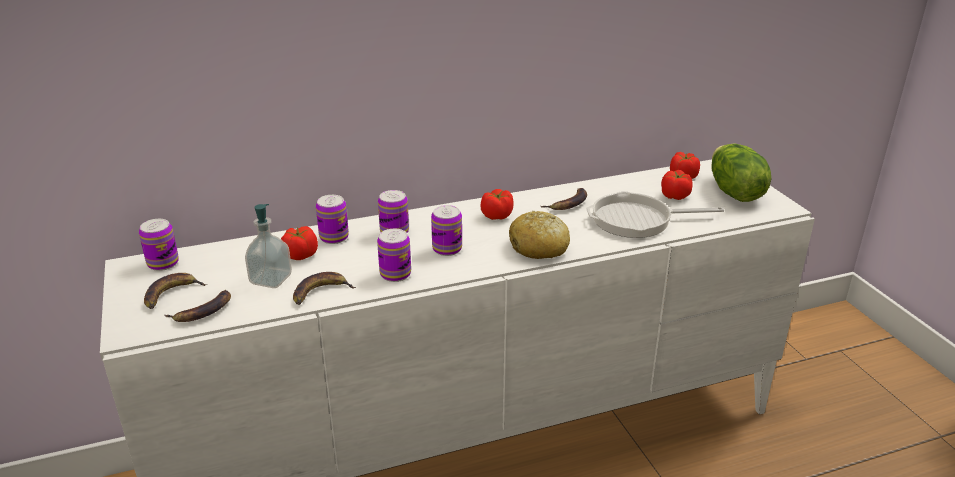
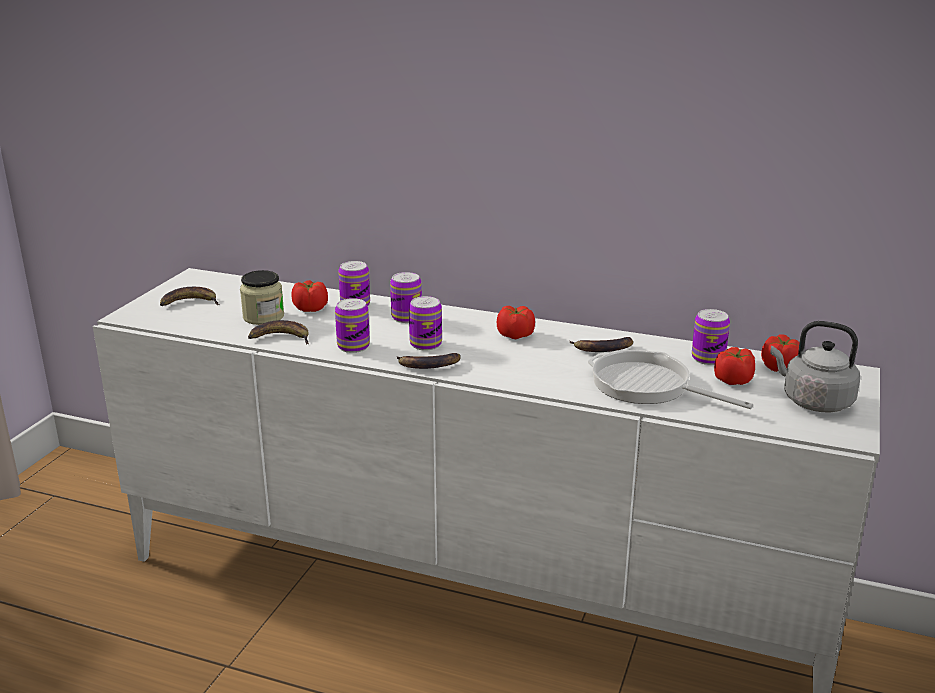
camera: 40 degrees right, 5 degrees down
(163, 263) = (217, 282): can -> can (708, 358)
(203, 311) = (189, 320): banana -> banana (428, 365)
(271, 279) = (263, 317): soap dispenser -> jar
(539, 247) = (506, 372): bread -> none
(733, 192) = (813, 401): lettuce -> grey kettle

